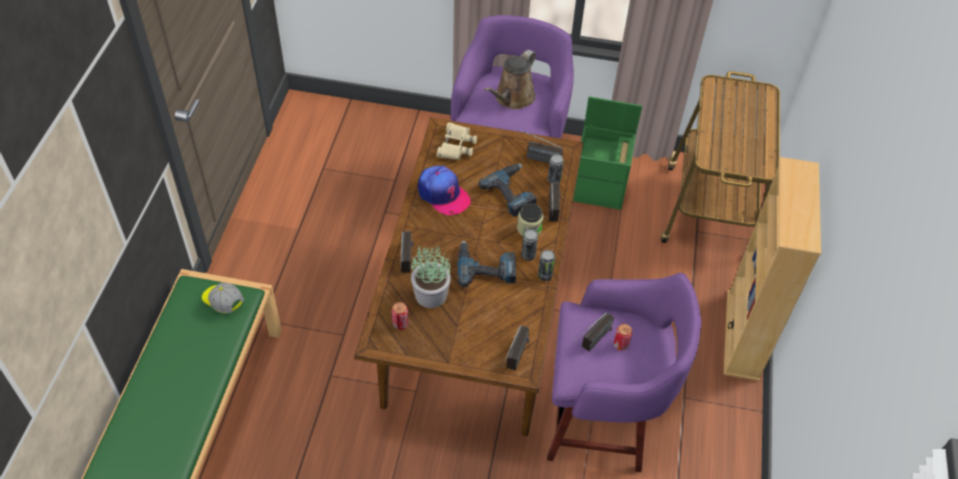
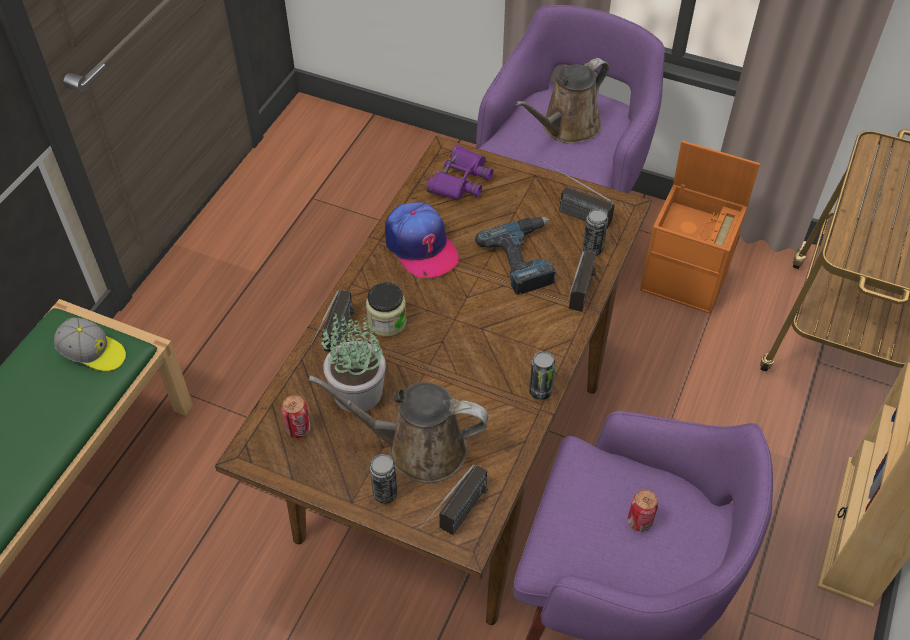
camera: 15 degrees right, 0 degrees up
(223, 302) = (93, 353): cap -> cap turned 150 degrees clockwise
(456, 145) = (460, 180): beige binoculars -> purple binoculars
(479, 323) = (418, 448): none -> brown watering can
(486, 267) = (453, 363): power drill -> none
(528, 255) = (523, 356): can -> can (385, 493)
(529, 228) = (535, 315): jar -> jar (387, 322)
(591, 344) = (592, 512): radio -> none
(600, 188) = (686, 279): green storage box -> orange storage box

